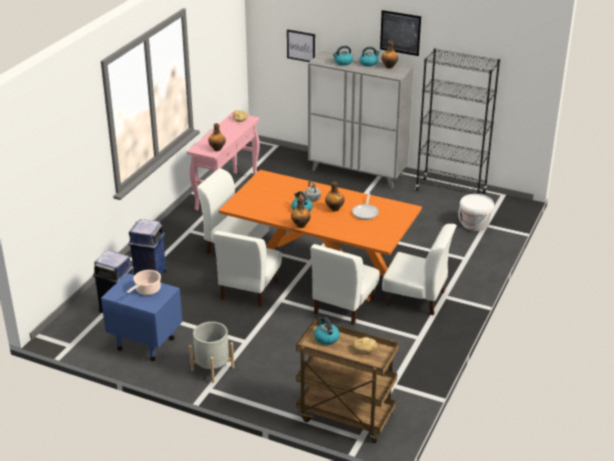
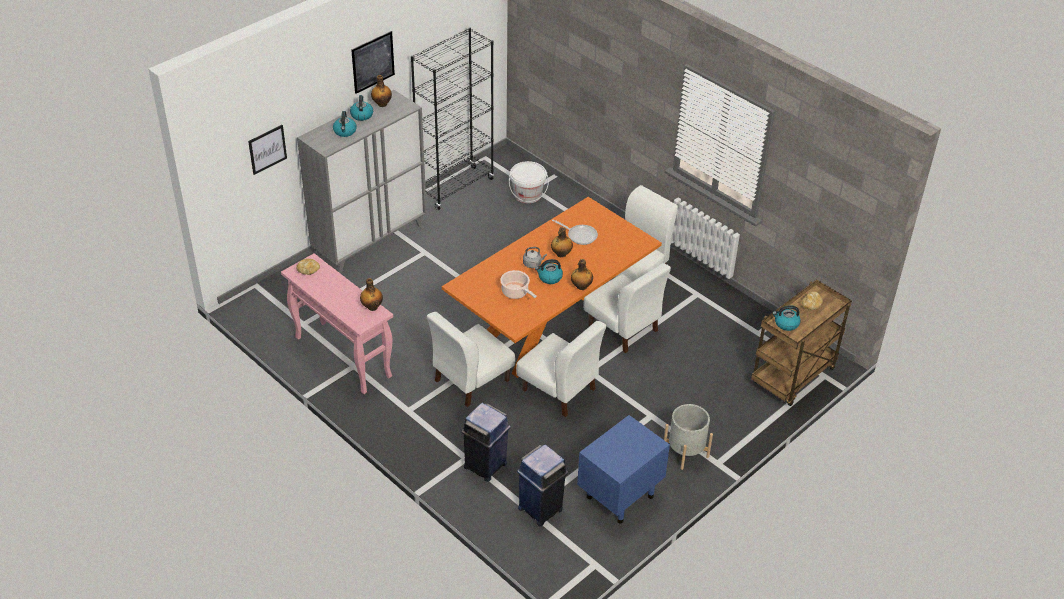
camera: 70 degrees left, 10 degrees up
(147, 290) = (622, 442): cooking pot -> cooking pot (516, 292)

